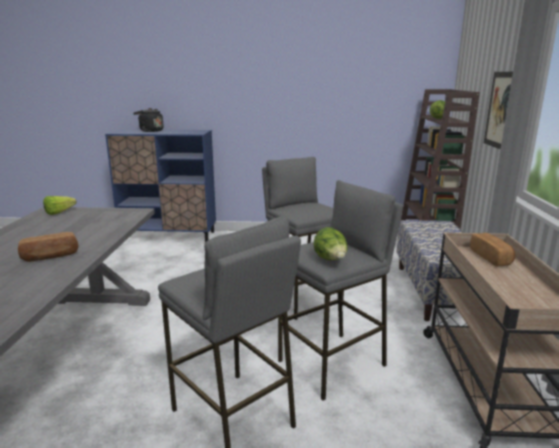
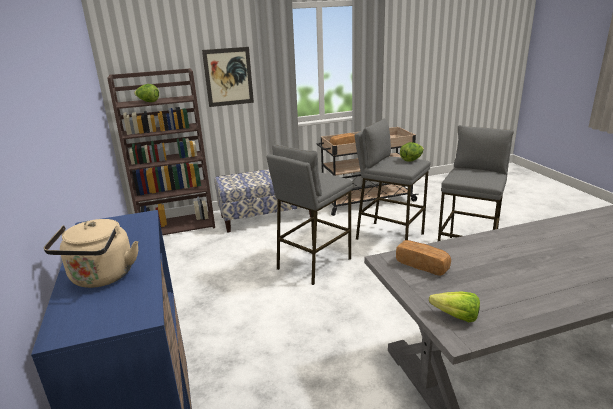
camera: 110 degrees left, 5 degrees up
(50, 256) = (535, 246): bread -> bread (422, 265)
(150, 131) = (101, 278): black kettle -> beige kettle

